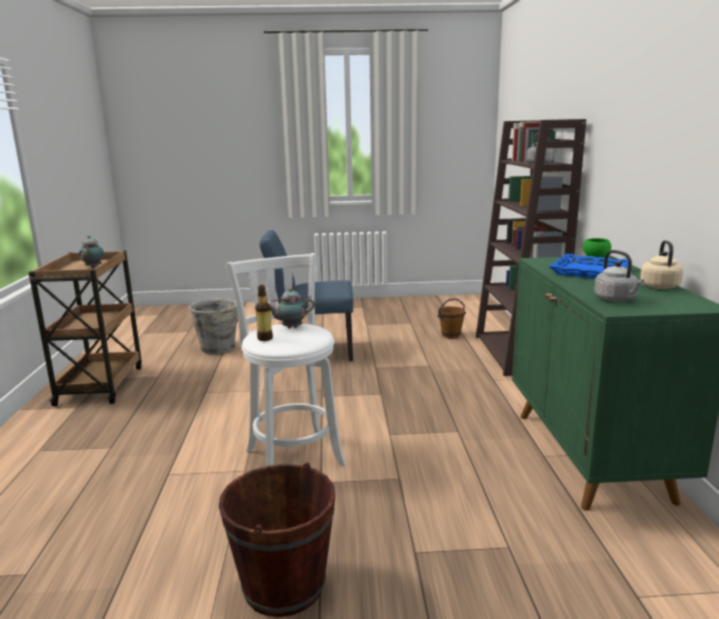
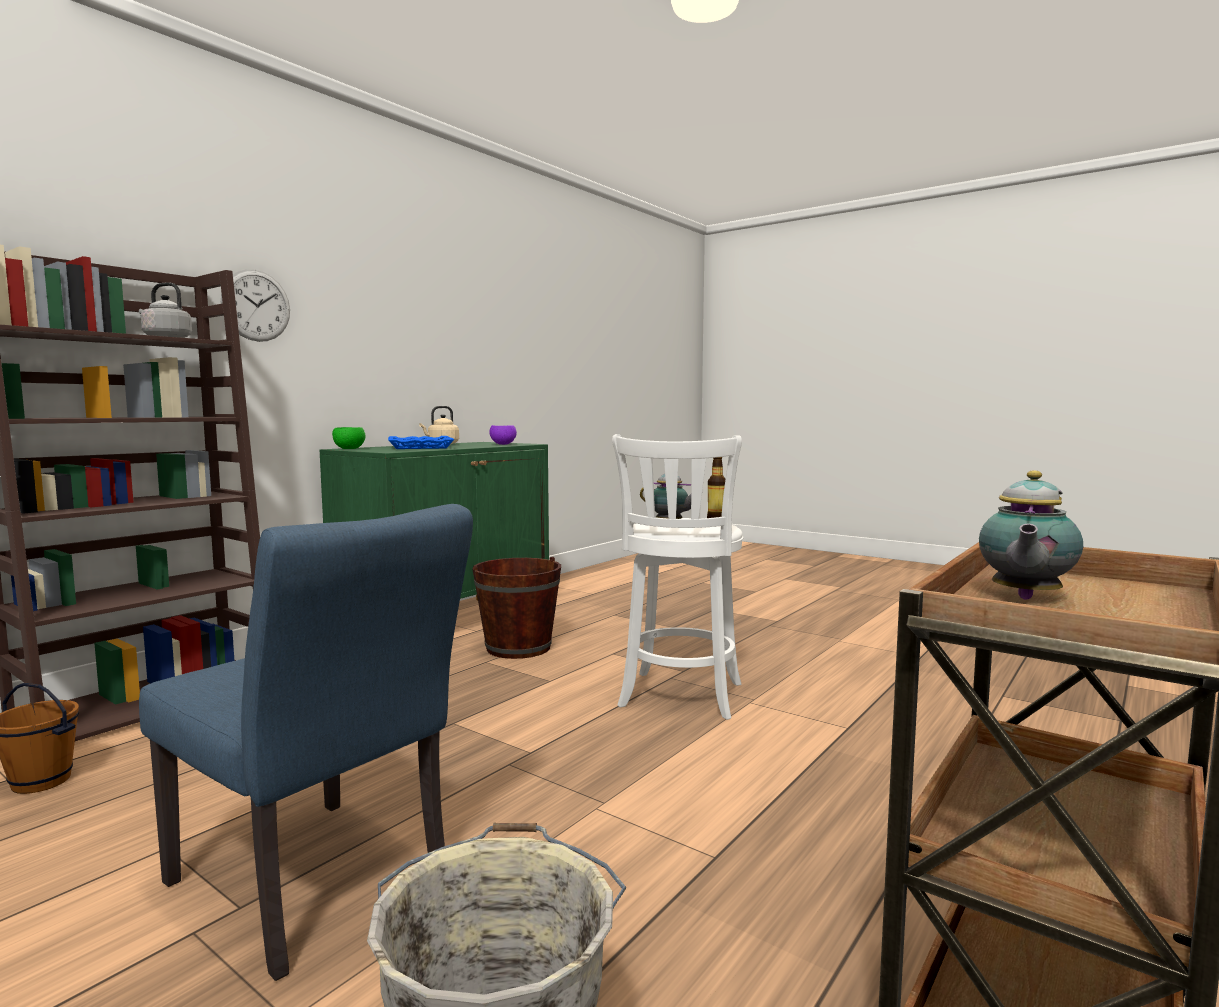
camera: 140 degrees left, 10 degrees down
(284, 585) = (777, 639): brown bucket -> brown bucket (518, 648)
(606, 133) = (256, 305): none -> wall clock
(616, 300) = (503, 444): grey kettle -> purple bowl

